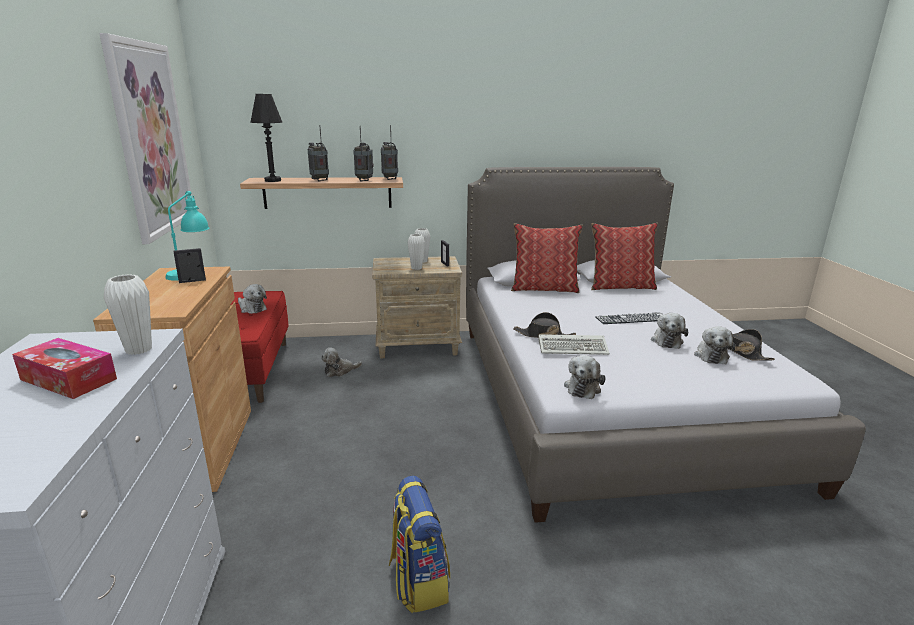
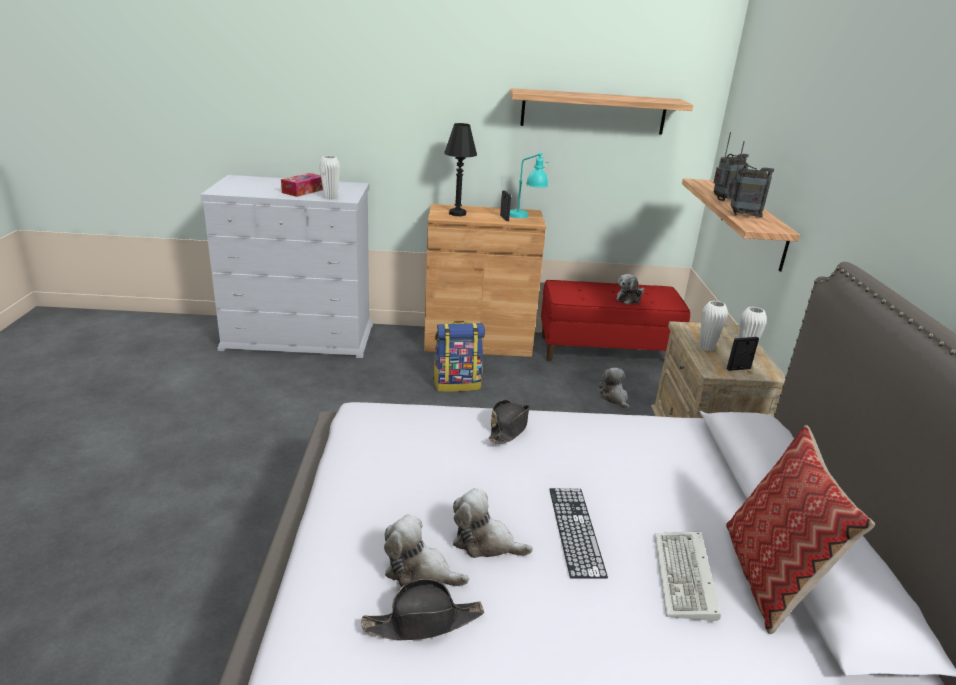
camera: 95 degrees right, 5 degrees up
(151, 139) = (593, 112): picture -> shelf
(272, 180) = (708, 186): black table lamp -> black table lamp (457, 213)
(390, 179) = (769, 227): radio -> none
(418, 581) = (297, 424): backpack -> backpack (457, 384)
(544, 288) = (714, 470): pillow -> none
(574, 348) = (463, 439): keyboard -> keyboard (686, 579)
(583, 387) = (368, 425): plush toy -> none

